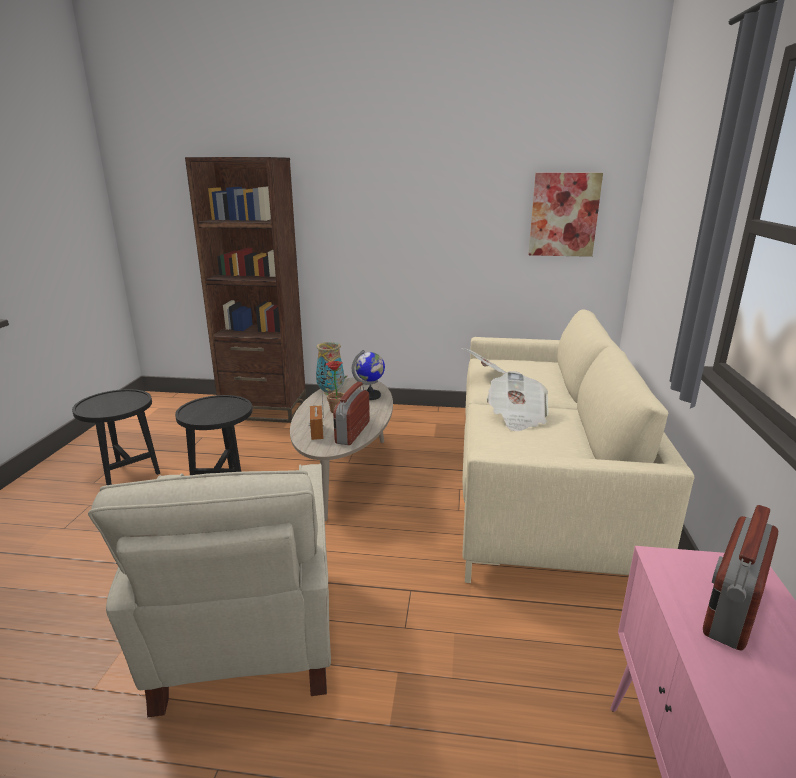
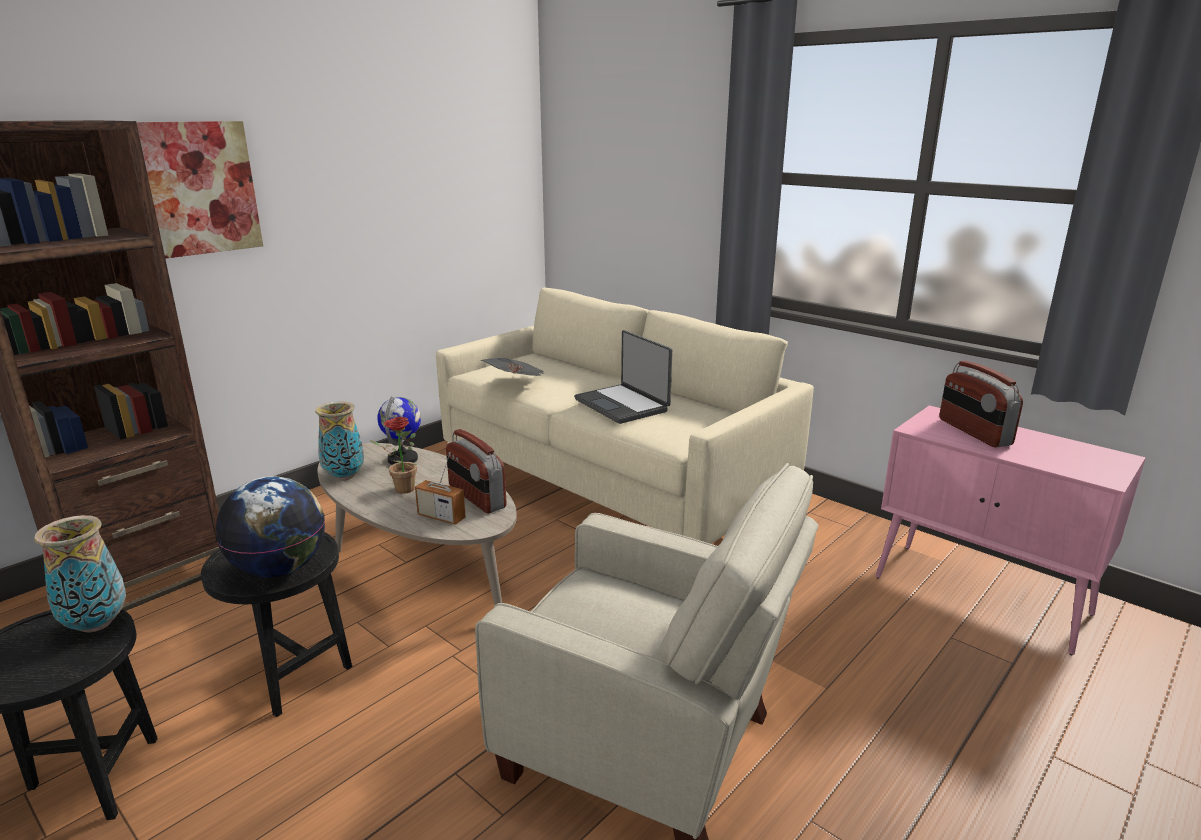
camera: 55 degrees left, 0 degrees up
(135, 402) = (97, 624): none -> vase
(205, 414) = (280, 569): none -> globe
(516, 417) = (623, 405): newspaper -> laptop
(564, 215) = (481, 184): picture -> picture (201, 188)

